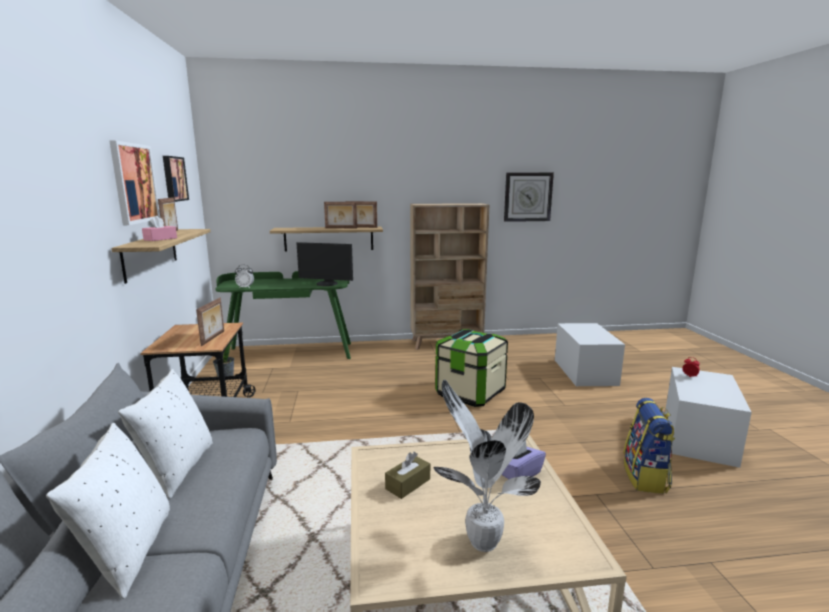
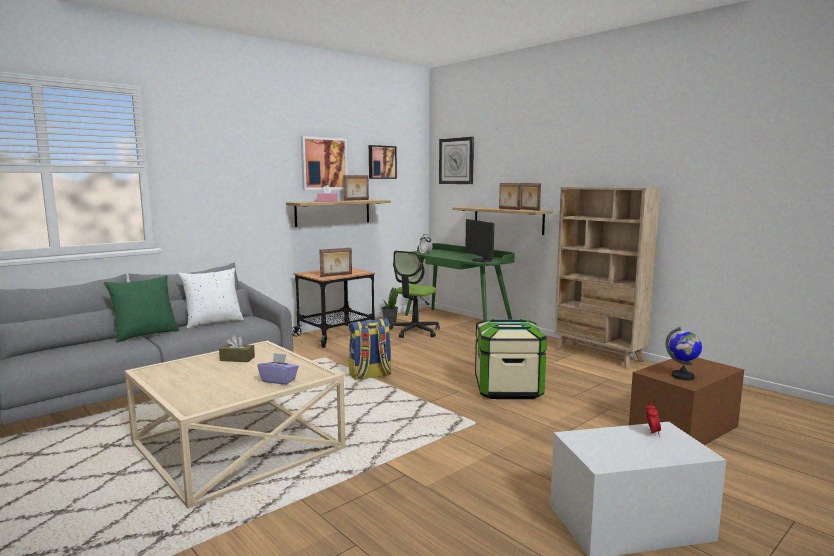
camera: 55 degrees right, 5 degrees down
(127, 552) = (145, 335): white pillow -> green pillow
(277, 377) = (414, 331): none -> office chair
(480, 541) = (191, 383): potted plant -> none
(528, 197) = (732, 180): wall clock -> wall clock (456, 161)
(585, 372) = (683, 428): white storage box -> brown storage box
(599, 337) = (682, 376): none -> globe
(646, 477) = (471, 496): backpack -> backpack (370, 375)

